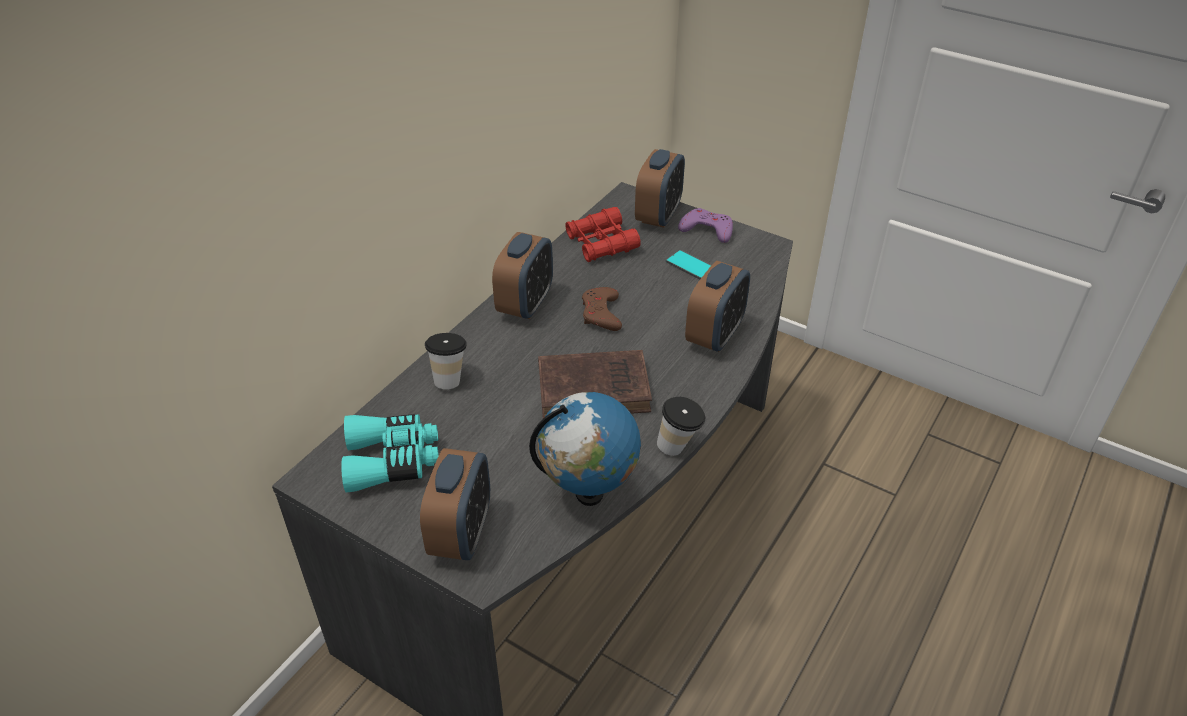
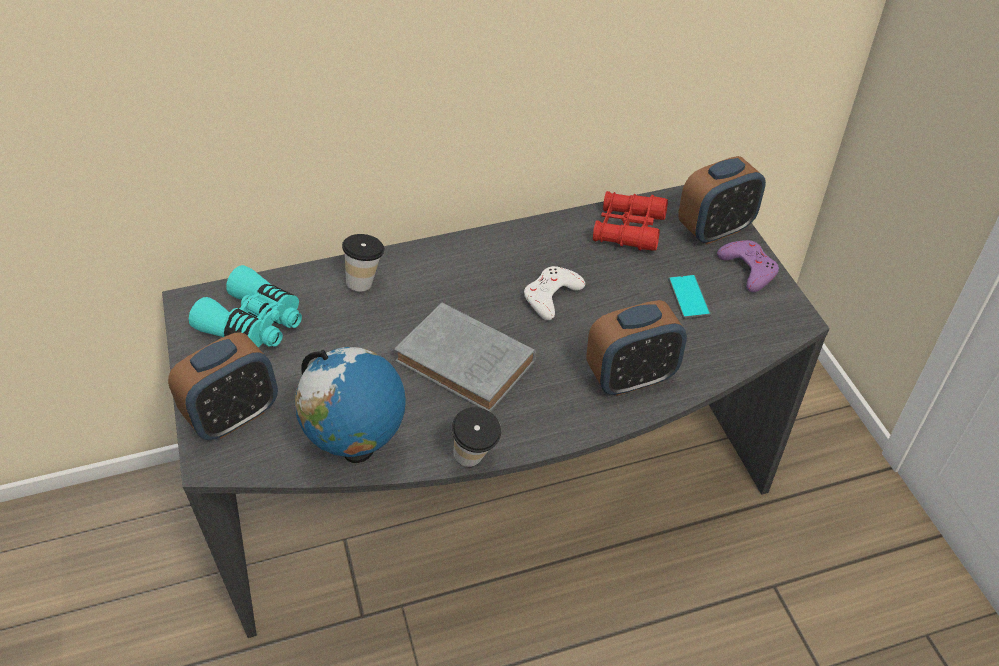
camera: 40 degrees right, 5 degrees up
(525, 304) = (497, 250): alarm clock -> none
(597, 389) = (468, 363): brown book -> grey book
(601, 313) = (551, 296): brown game controller -> white game controller

